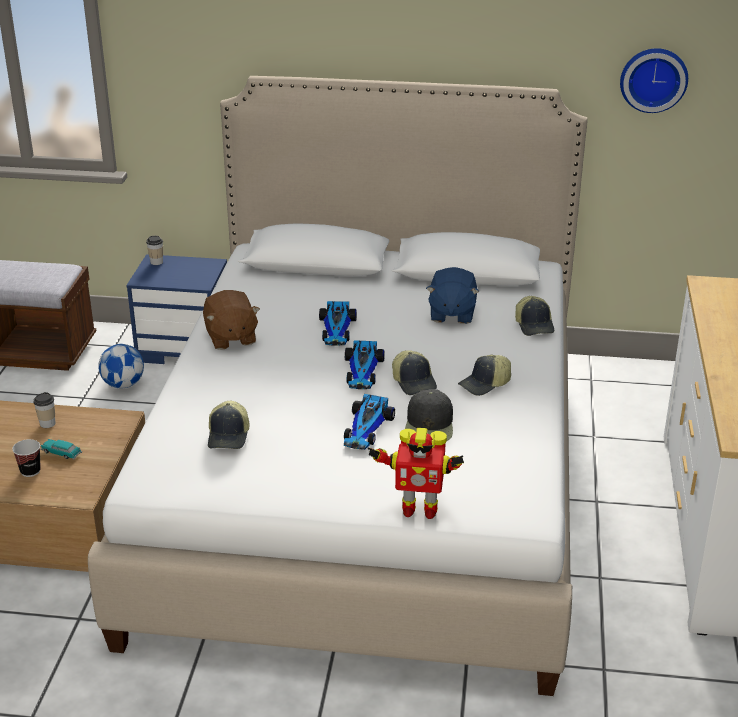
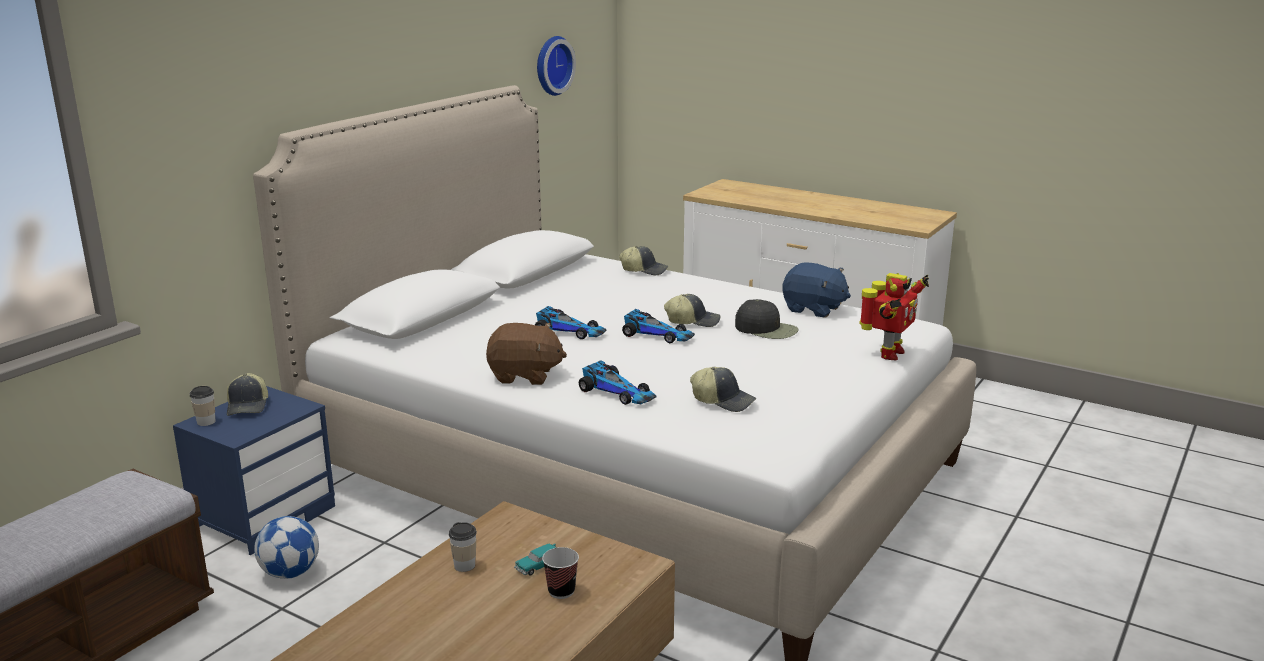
camera: 65 degrees left, 10 degrees down
(367, 429) = (753, 350): toy car -> toy car (617, 392)
(451, 314) = (591, 290): blue plush toy -> blue plush toy (813, 309)
(485, 384) = (720, 301): cap -> cap (248, 406)

